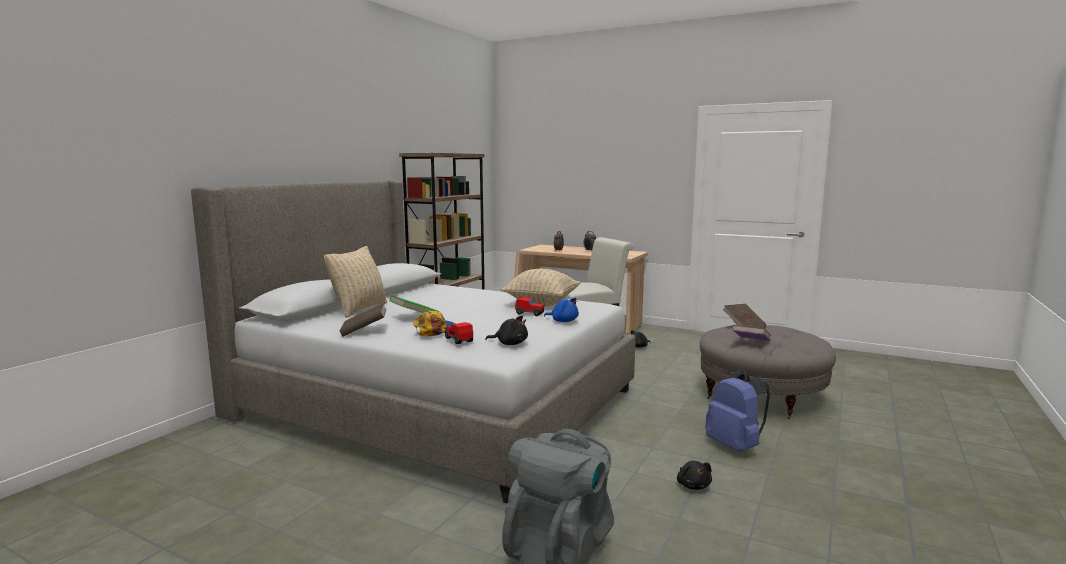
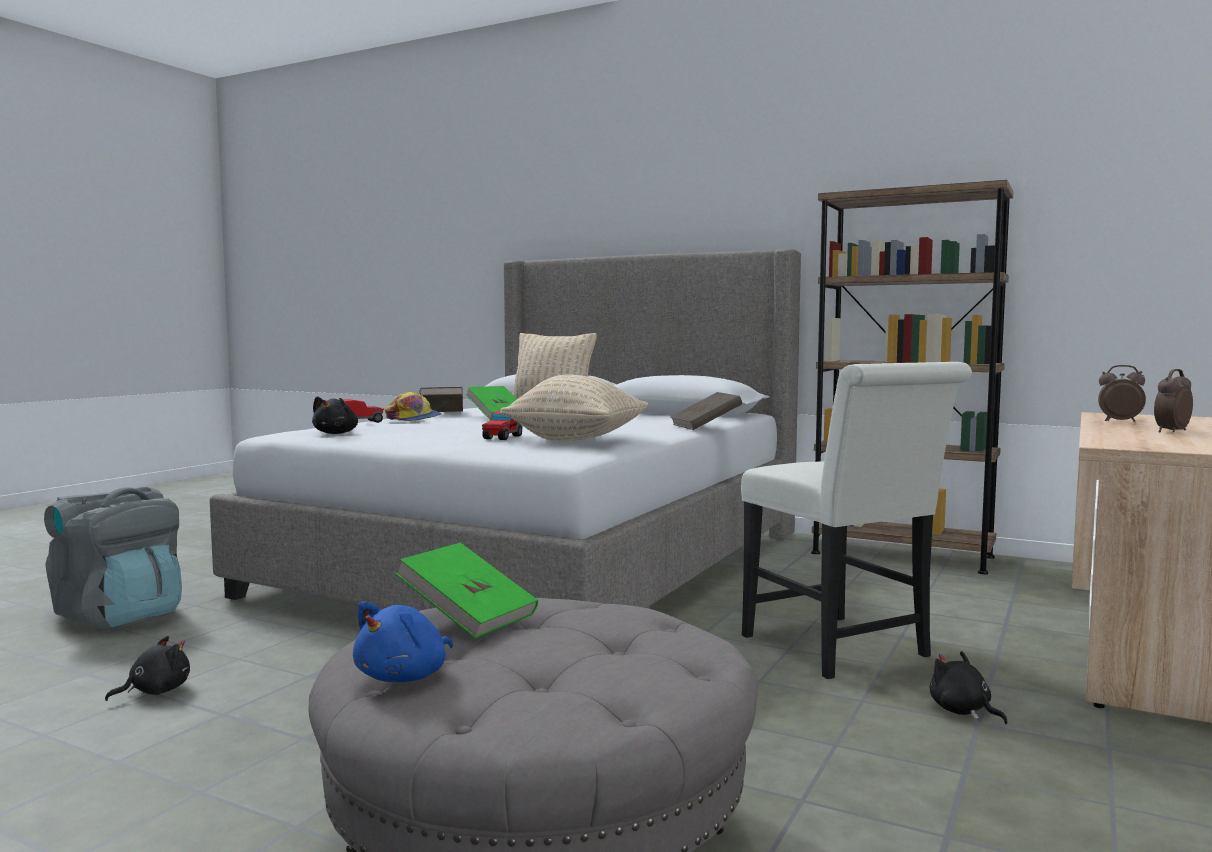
camera: 90 degrees right, 5 degrees down
(563, 321) = (444, 444): blue plush toy -> blue plush toy (405, 677)
(693, 485) = (155, 692): black plush toy -> black plush toy turned 150 degrees clockwise
(736, 446) = (253, 748): blue backpack -> none
(743, 325) = (664, 632): brown book -> brown book (705, 426)
(751, 343) = (468, 617): purple book -> green book

